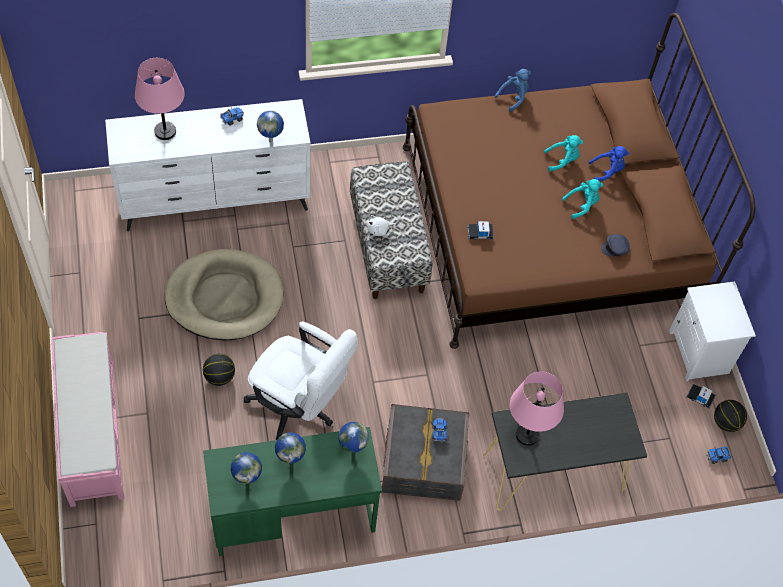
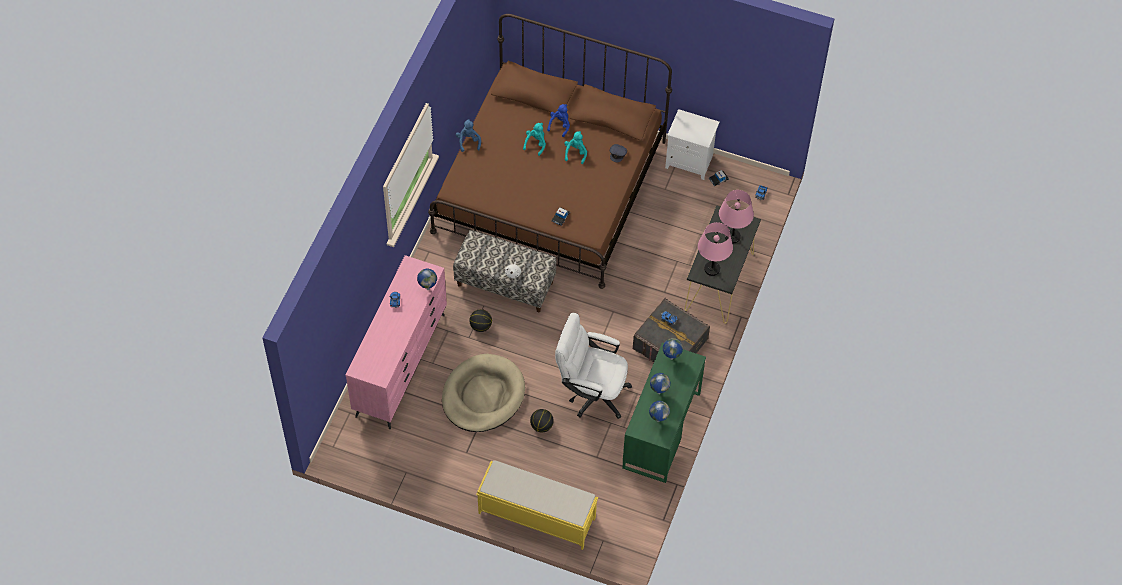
camera: 55 degrees left, 0 degrees up
(92, 431) = (536, 515): pink bench -> yellow bench
(165, 131) = (380, 344): pink table lamp -> pink table lamp (732, 236)
(216, 201) = (401, 365): white dresser -> pink dresser
(299, 406) = (591, 392): white office chair -> white office chair turned 135 degrees counterclockwise
(726, 422) = (742, 176): basketball -> basketball (480, 326)

